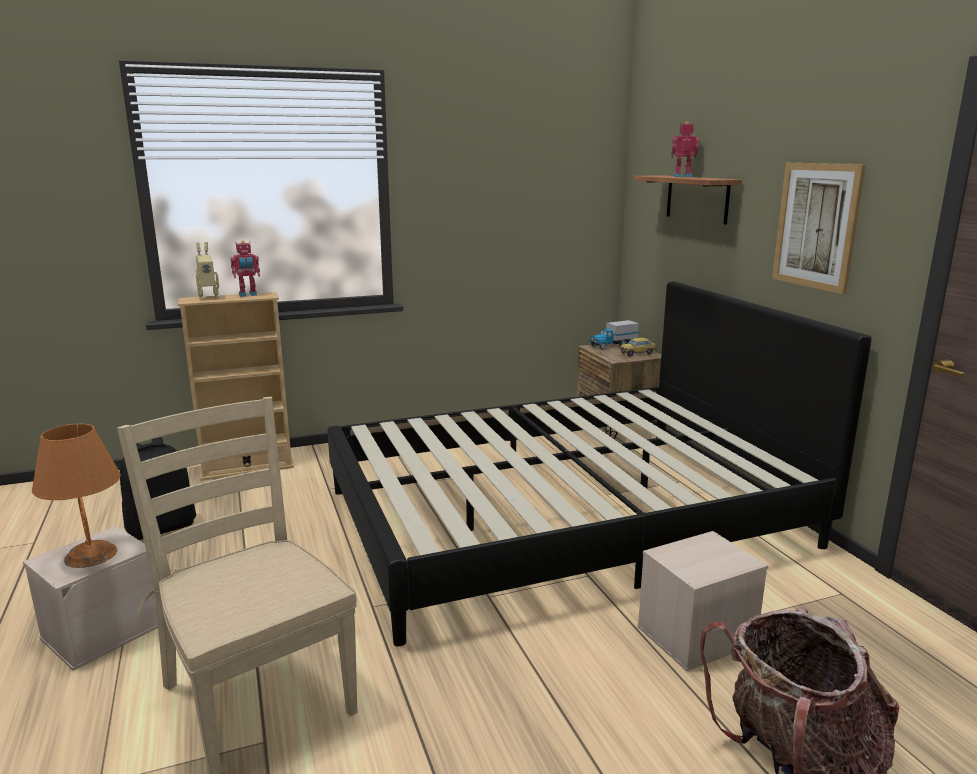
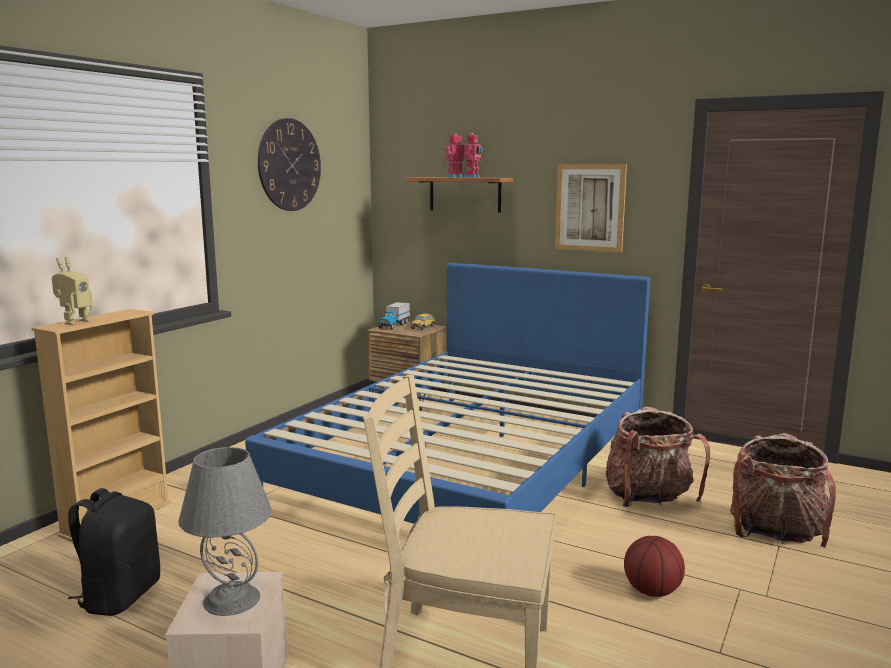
camera: 40 degrees left, 5 degrees down
(90, 555) = (231, 599): orange table lamp -> grey table lamp
(248, 295) = (112, 314): toy robot -> toy robot (473, 177)
(497, 160) = (289, 165): none -> wall clock
(513, 740) = (652, 591): none -> basketball
(565, 518) = (471, 464): black bed -> blue bed
(696, 636) = (649, 499): beige storage box -> backpack

